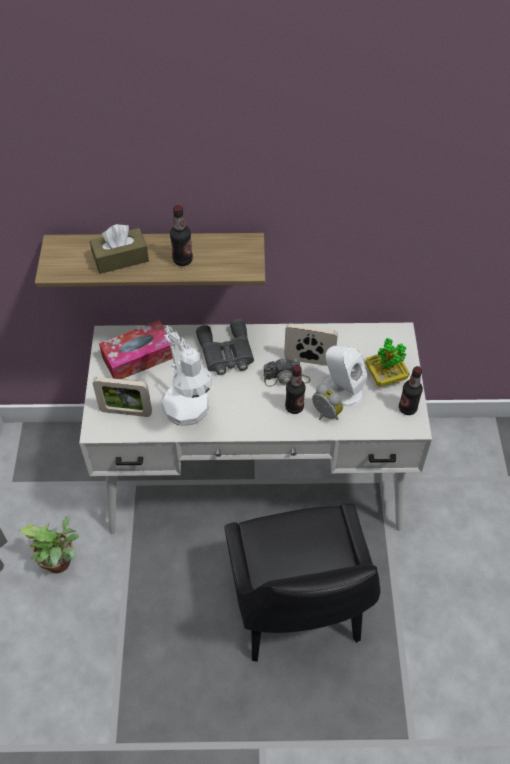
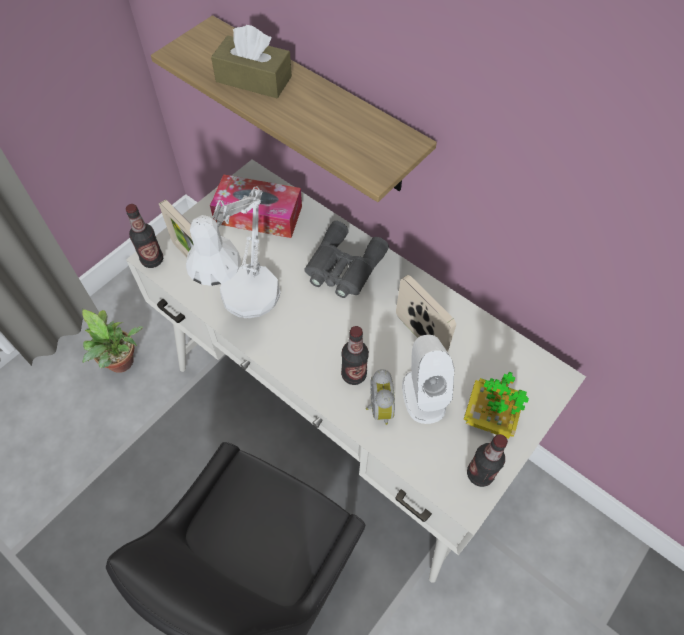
camera: 40 degrees right, 5 degrees up
(182, 260) = (313, 118): bottle -> bottle (152, 260)
(286, 378) = (377, 336): camera -> none

